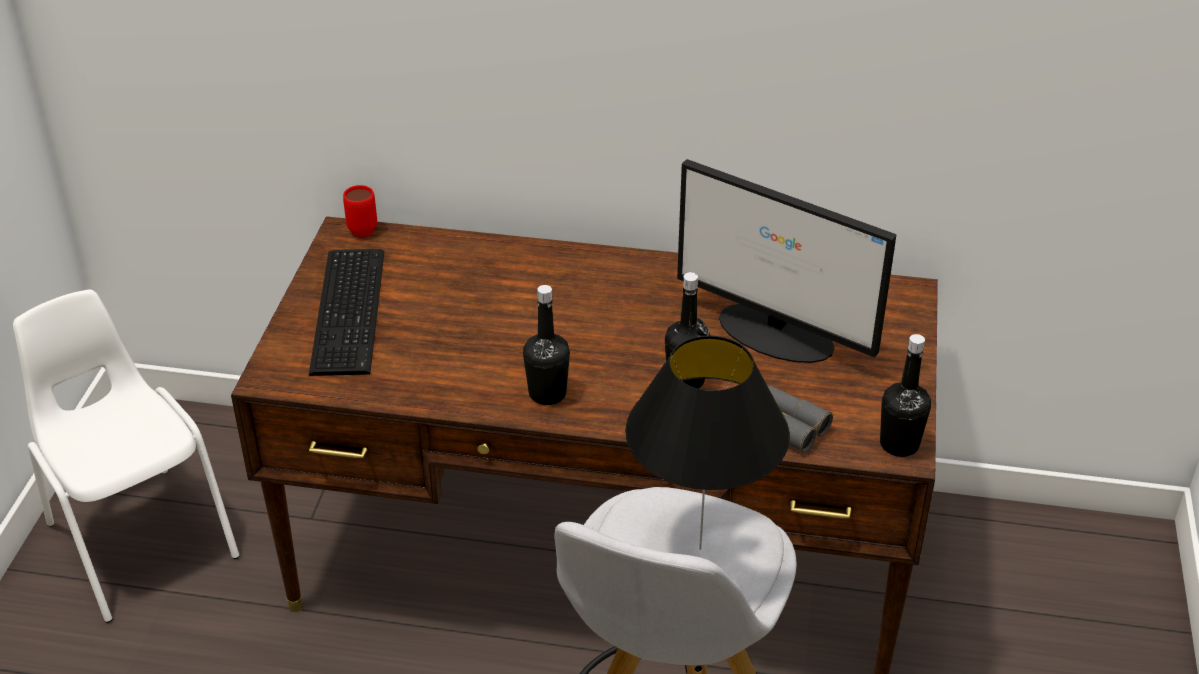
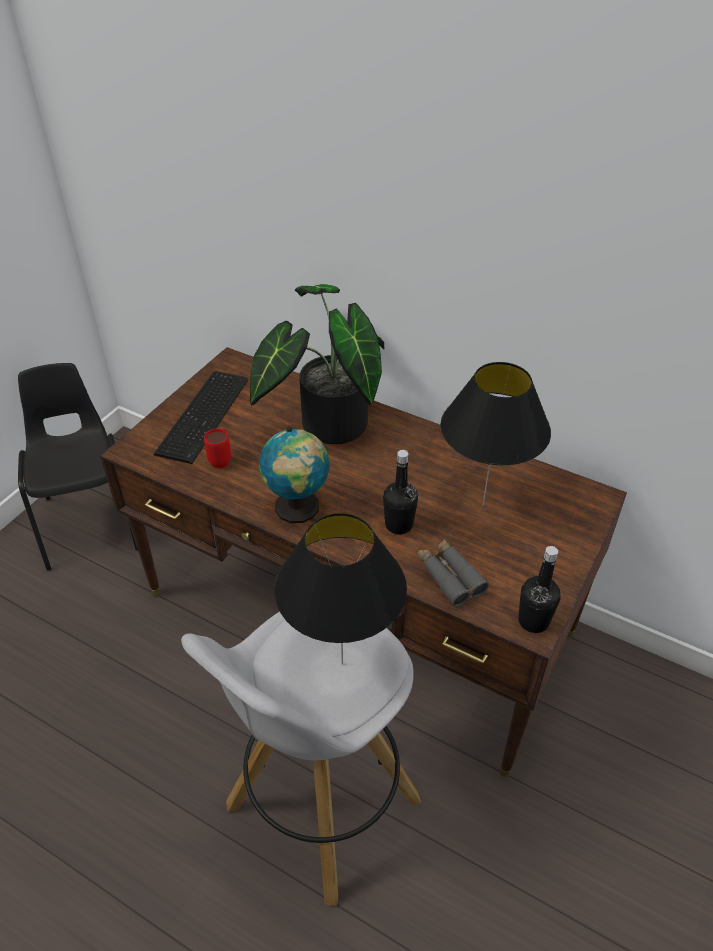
camera: 20 degrees right, 5 degrees up
(140, 539) = (91, 522): white chair -> black chair
(363, 228) = (244, 360): red mug -> red mug (222, 459)
(524, 284) = (326, 424): none -> potted plant
(547, 393) = (298, 509): black bottle -> globe
(777, 334) = (483, 505): monitor -> black table lamp

